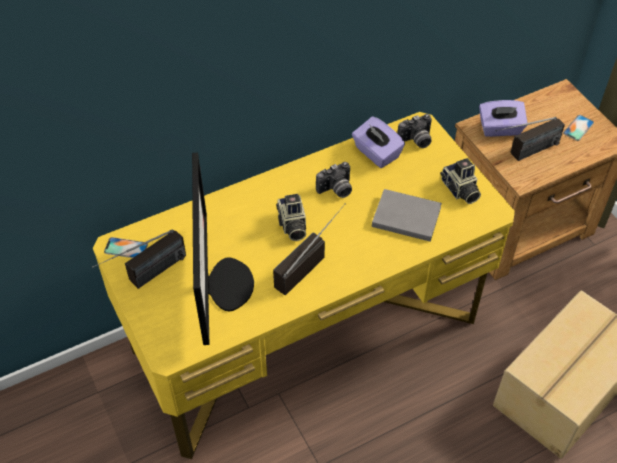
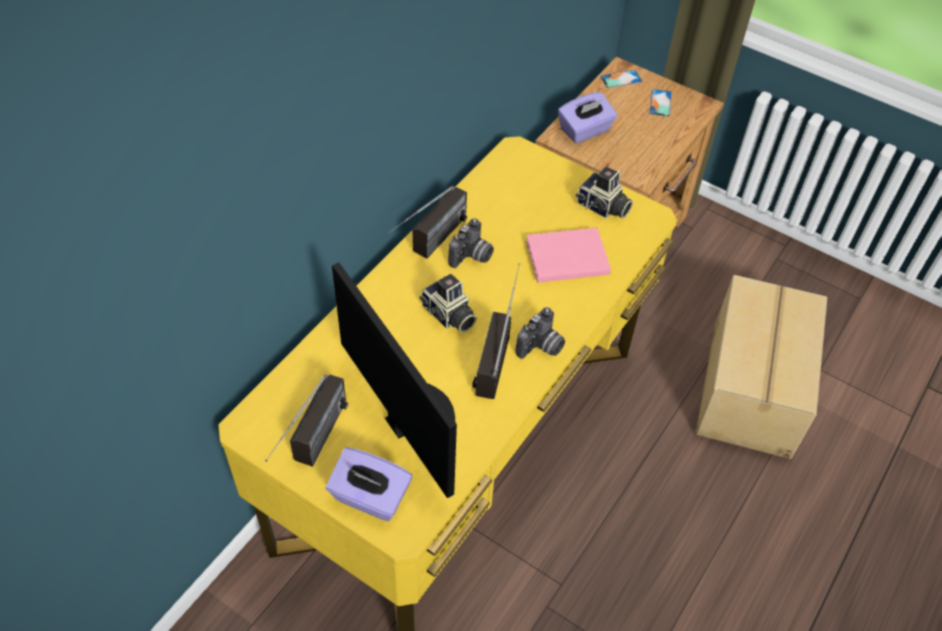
camera: 30 degrees left, 0 degrees up
(126, 248) = (264, 423): phone -> phone (621, 79)
(376, 153) = (489, 199): purple tissue box -> purple tissue box (370, 497)
(405, 216) = (564, 257): grey book -> pink book
(416, 141) = (522, 170): camera -> camera (541, 347)
(524, 154) = (626, 148): radio -> radio (430, 246)

